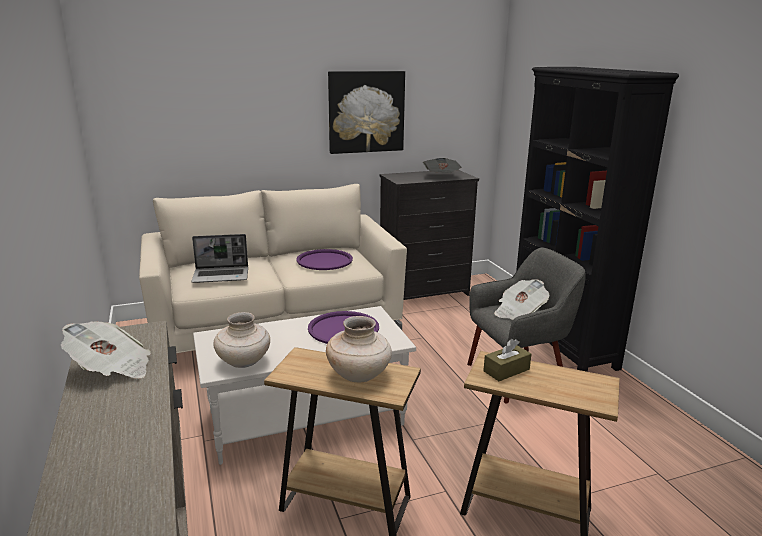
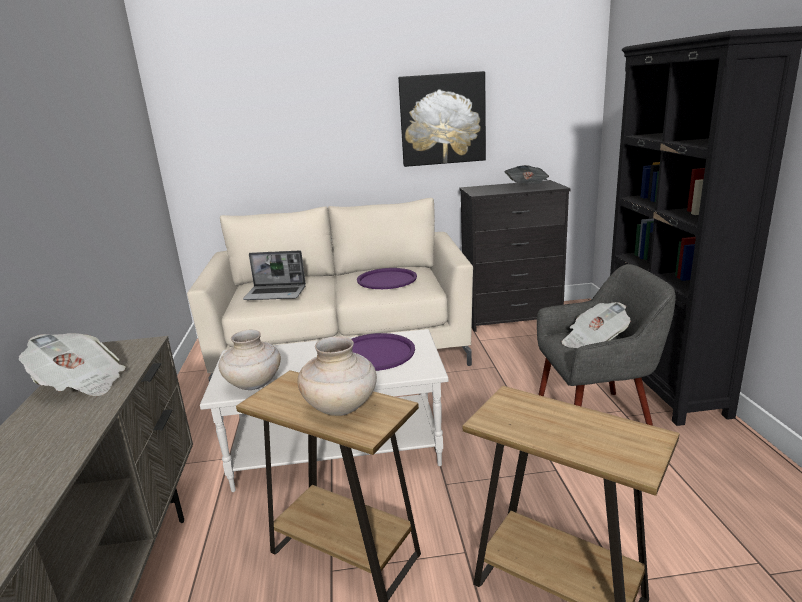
camera: 15 degrees right, 0 degrees up
(506, 370) = (524, 412): brown tissue box -> none

